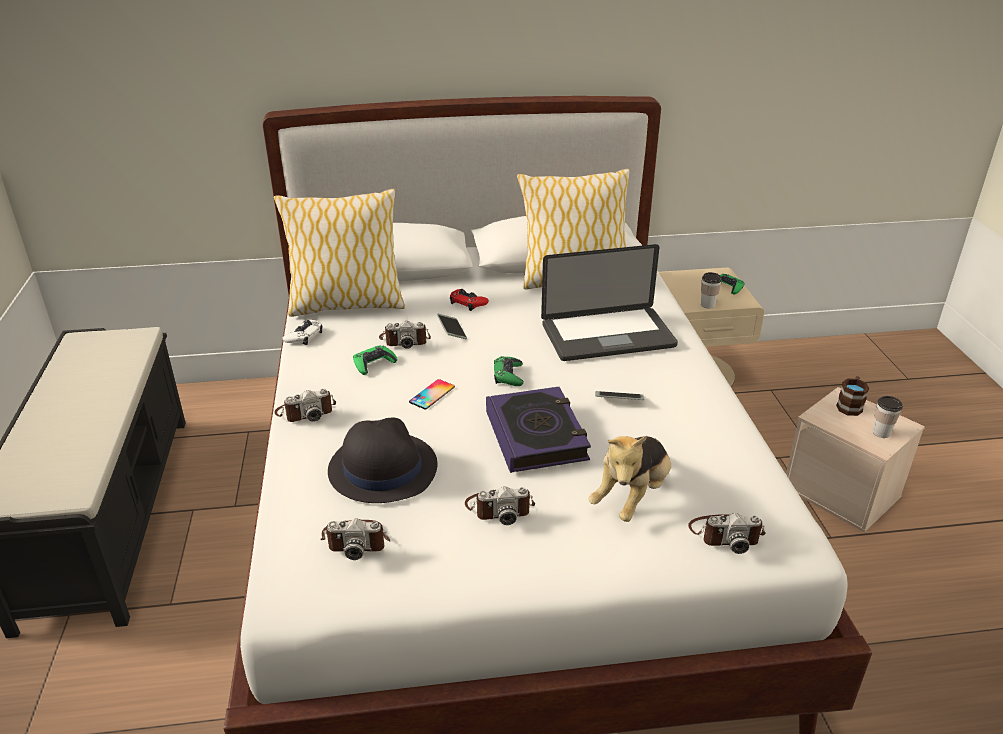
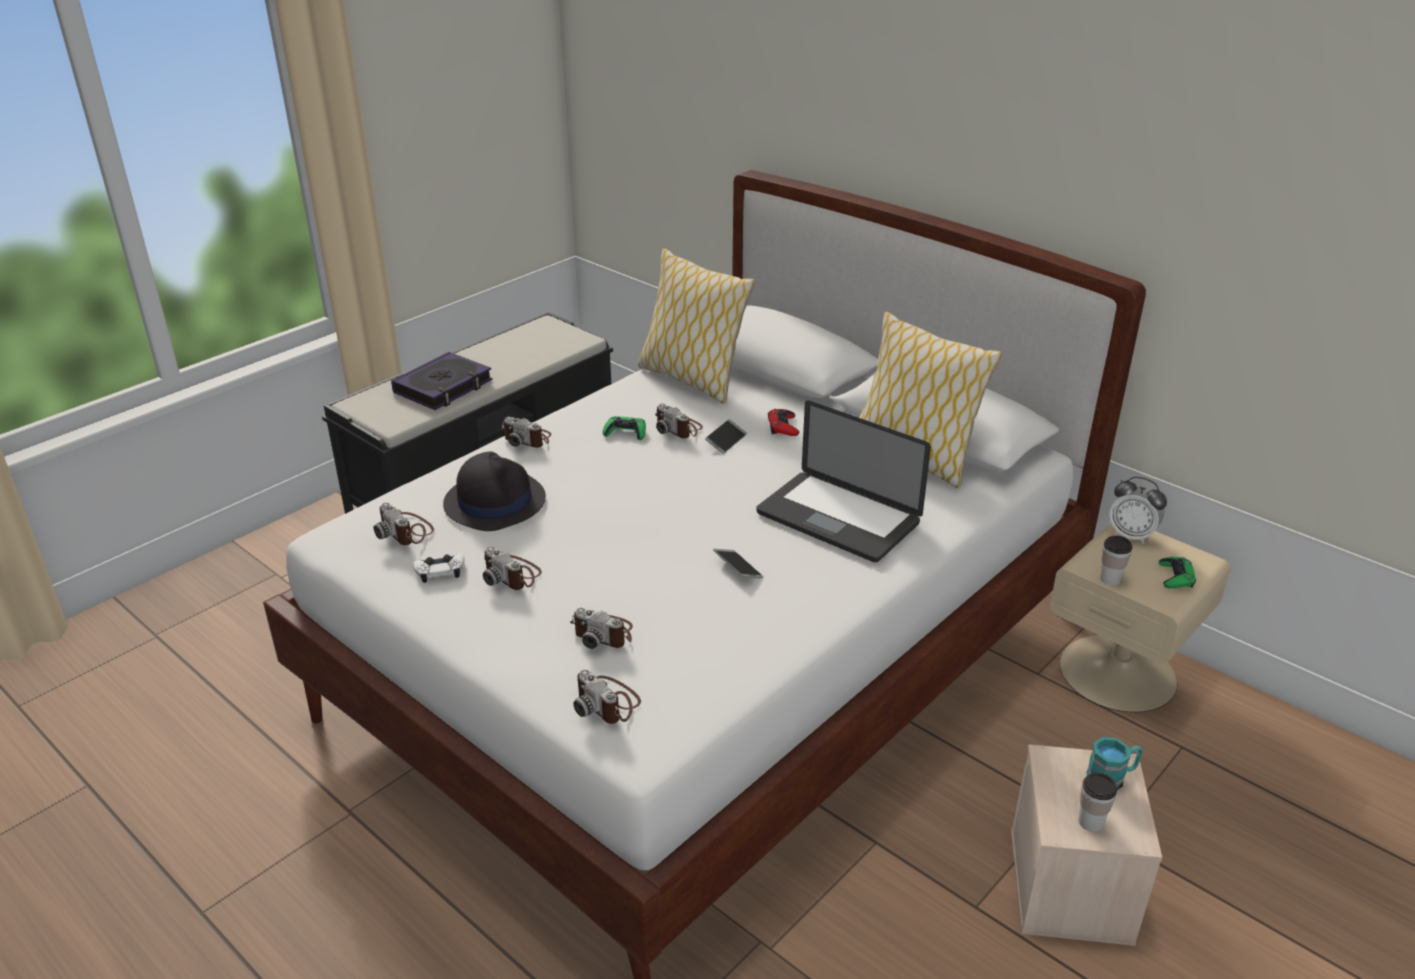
camera: 50 degrees right, 0 degrees up
(304, 336) = (622, 386): white game controller -> white game controller (440, 571)
(432, 394) = (618, 477): phone -> none
(508, 375) = (695, 497): green game controller -> none
(536, 435) = (626, 549): book -> book (443, 387)
(632, 496) = (603, 633): plush toy -> camera
(676, 278) = (1131, 535): none -> alarm clock
(850, 405) = (1112, 777): brown mug -> turquoise mug

